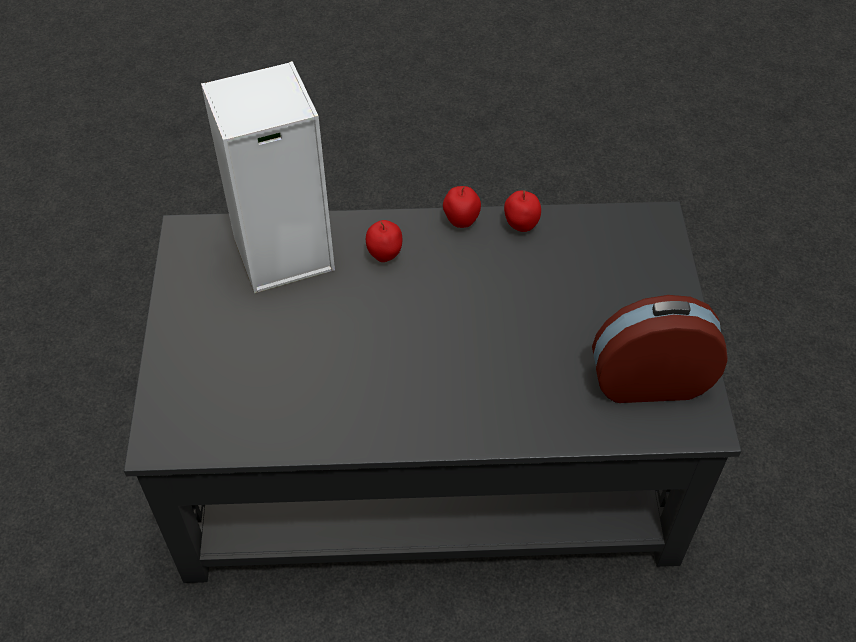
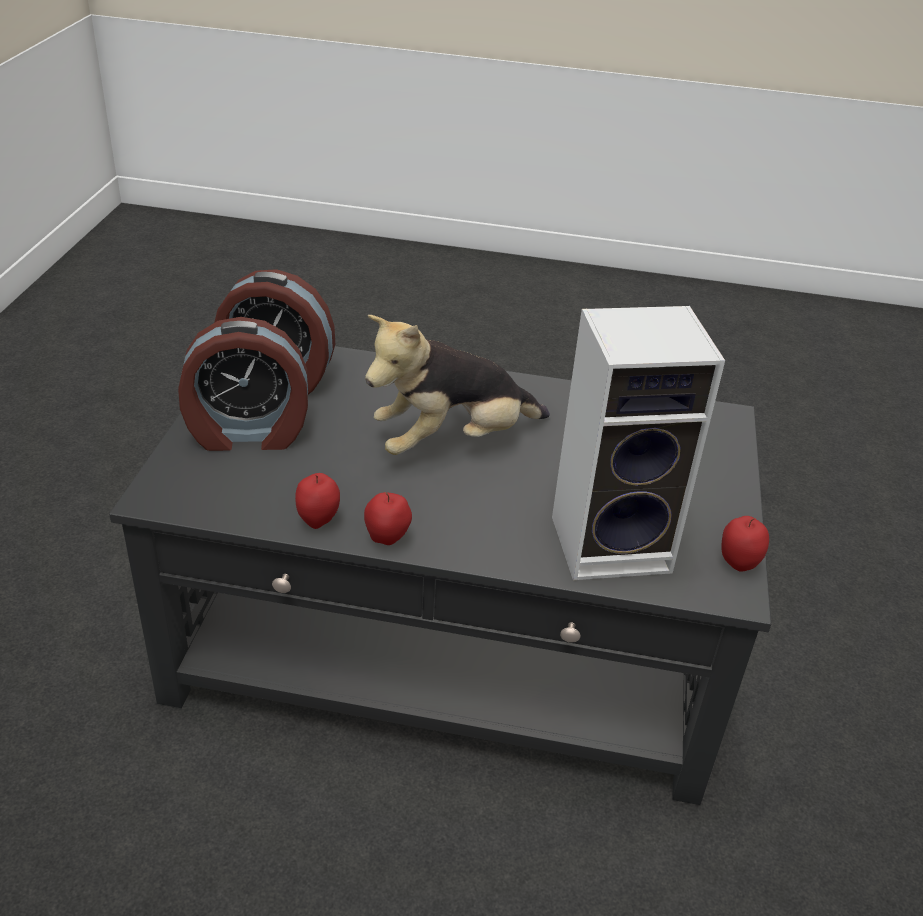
camera: 170 degrees left, 15 degrees down
(384, 256) = (491, 520): apple -> apple (738, 563)
(441, 335) = (452, 442): none -> plush toy
(629, 301) = (248, 433): none -> alarm clock

